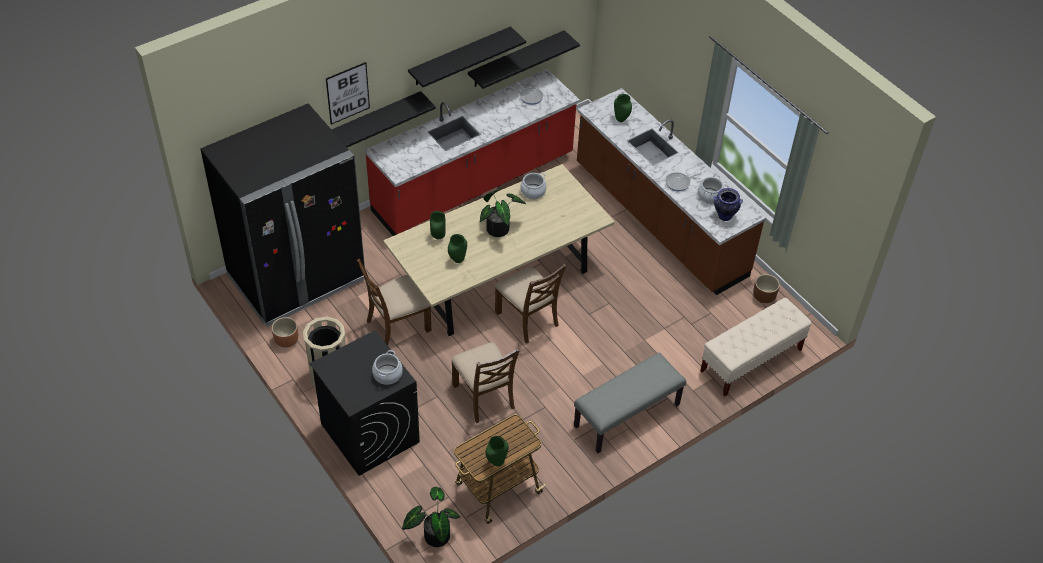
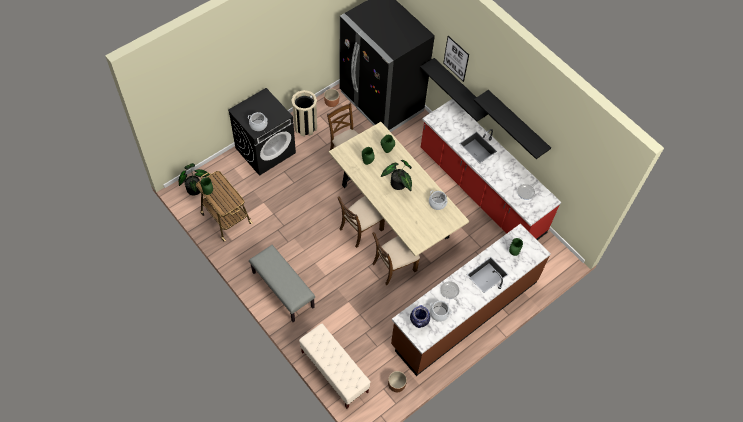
camera: 85 degrees right, 10 degrees up
(484, 396) = (295, 207): brown chair -> brown chair (393, 266)
(516, 59) = (548, 171): black shelf -> none

